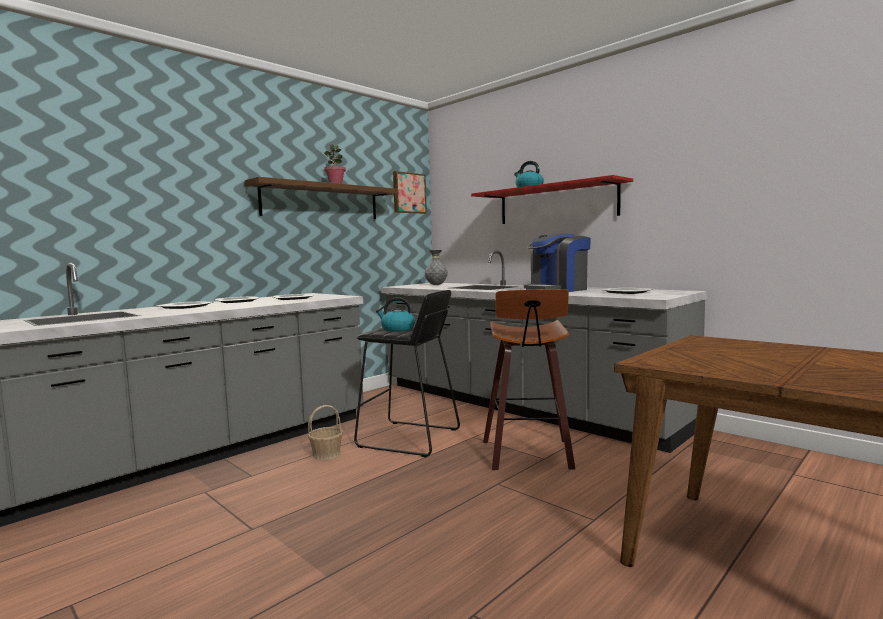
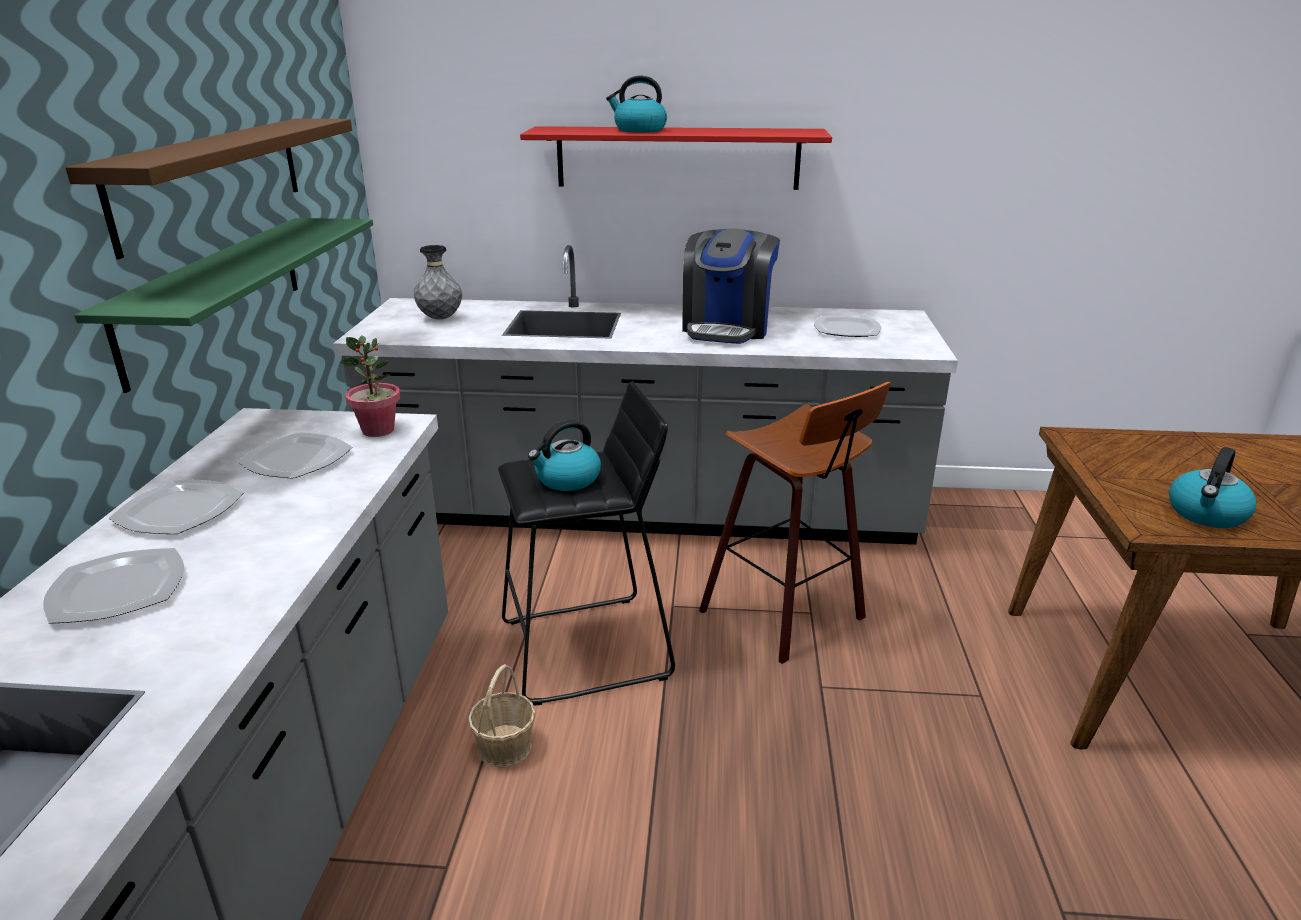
camera: 40 degrees left, 20 degrees up
(310, 244) = (215, 295): none -> green shelf
(335, 184) = (253, 135): potted plant -> potted plant (378, 430)
(408, 193) = (329, 111): picture -> none
(712, 365) = (1206, 514): none -> kettle

